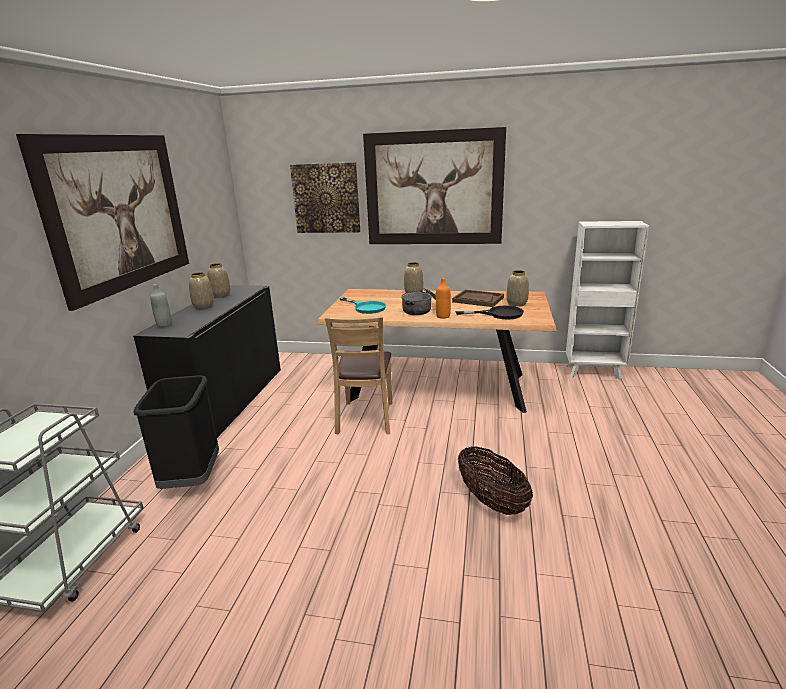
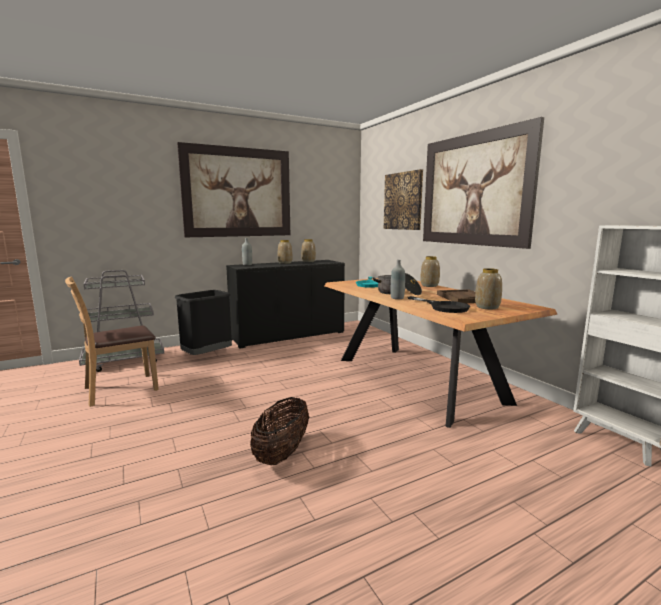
camera: 50 degrees right, 10 degrees down
(366, 418) = (330, 372): brown chair -> brown chair (120, 389)
(443, 316) = (397, 298): orange bottle -> grey bottle

